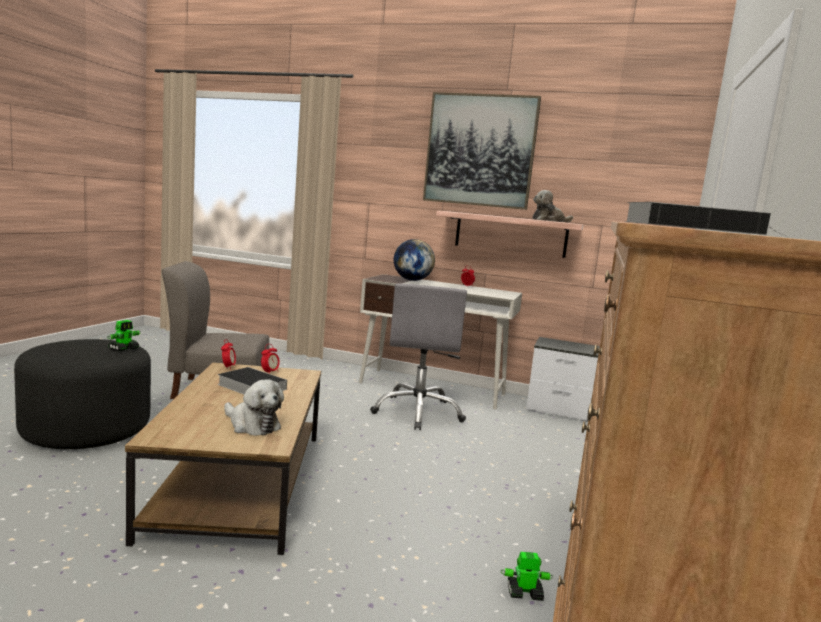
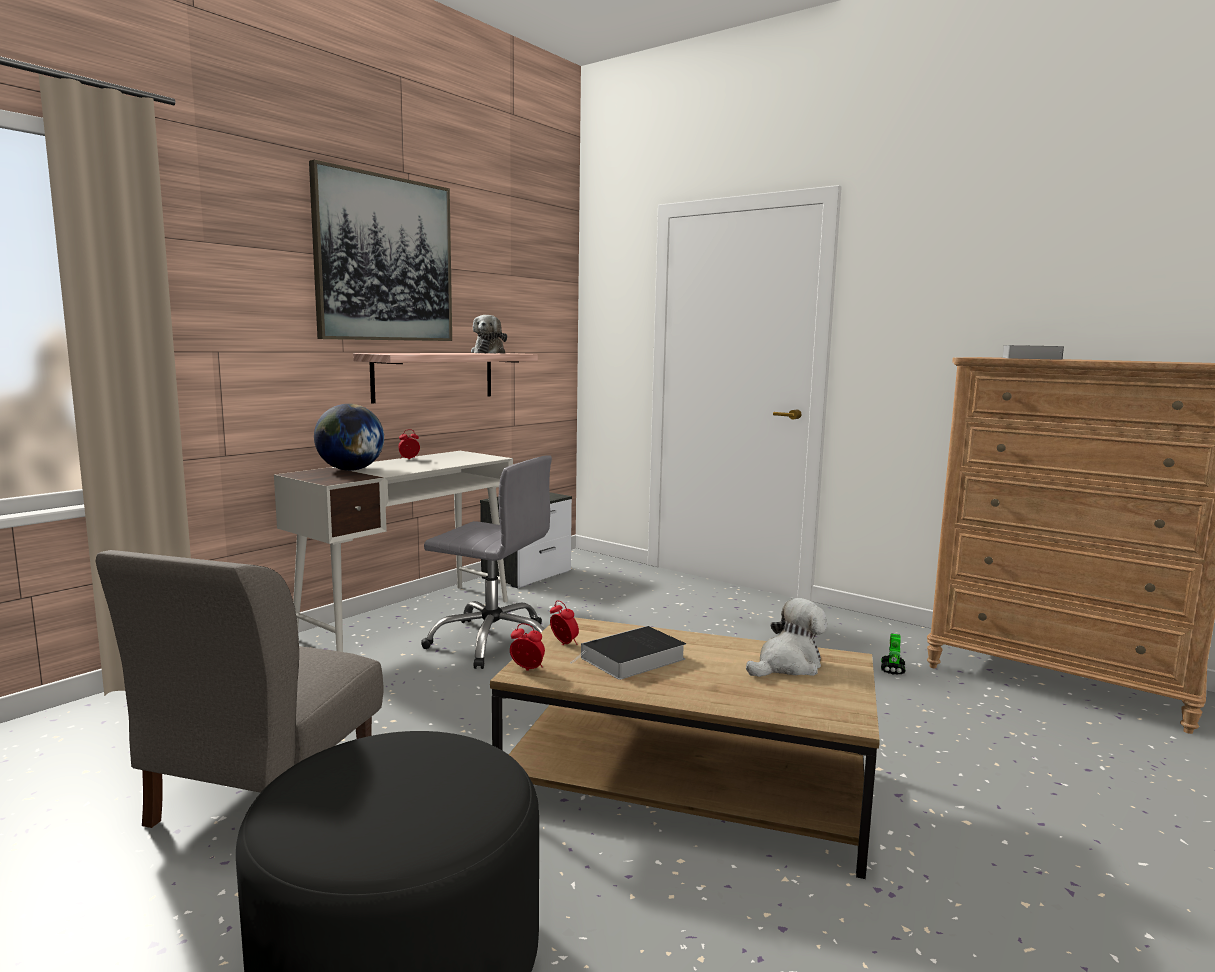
camera: 70 degrees left, 0 degrees up
(124, 349) = (413, 743): toy robot -> none

